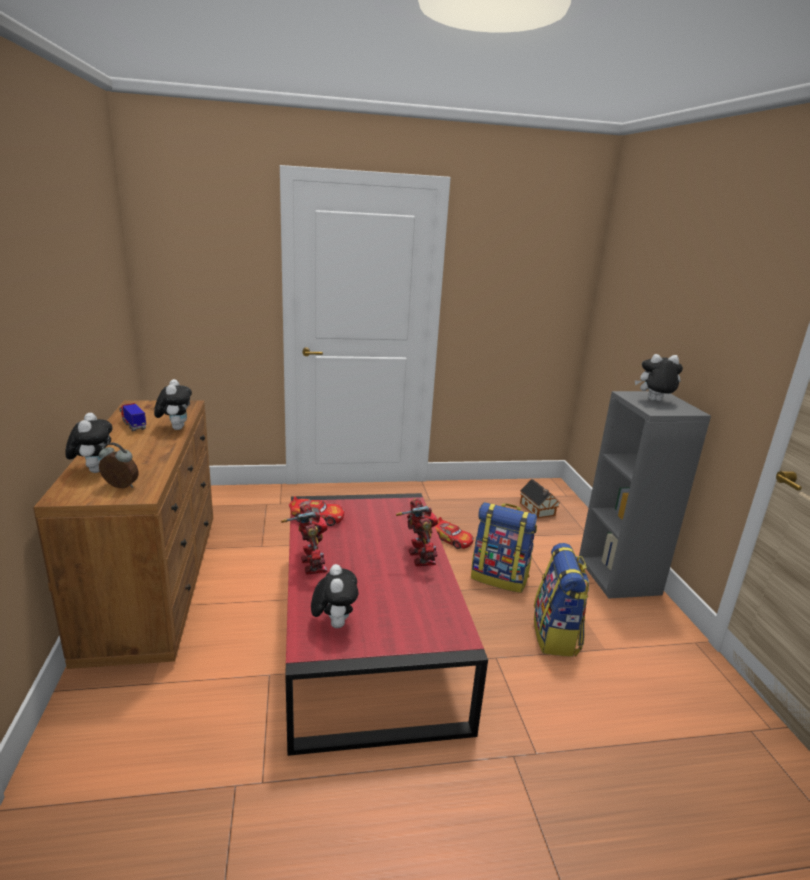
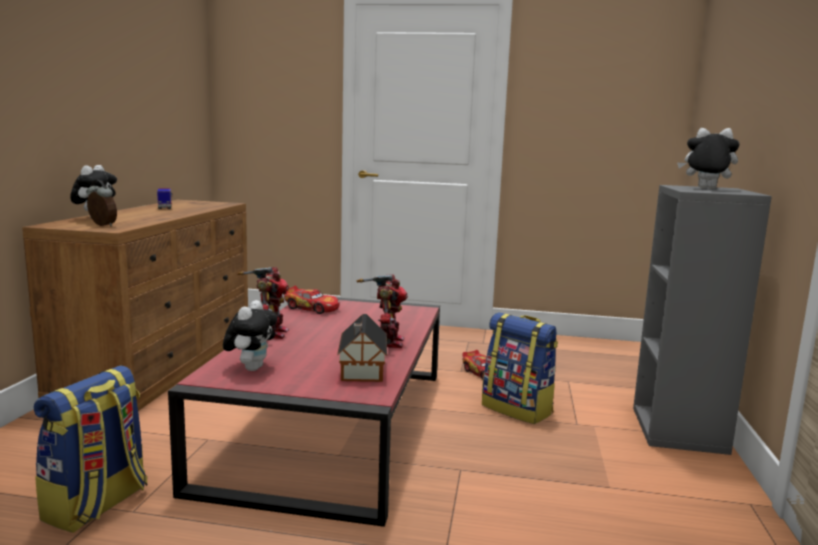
camera: 20 degrees right, 10 degrees down
(176, 428) = (197, 210): plush toy -> none
(538, 510) = (610, 364): toy house -> toy house (361, 370)
(556, 635) = (552, 465): backpack -> backpack (97, 505)

